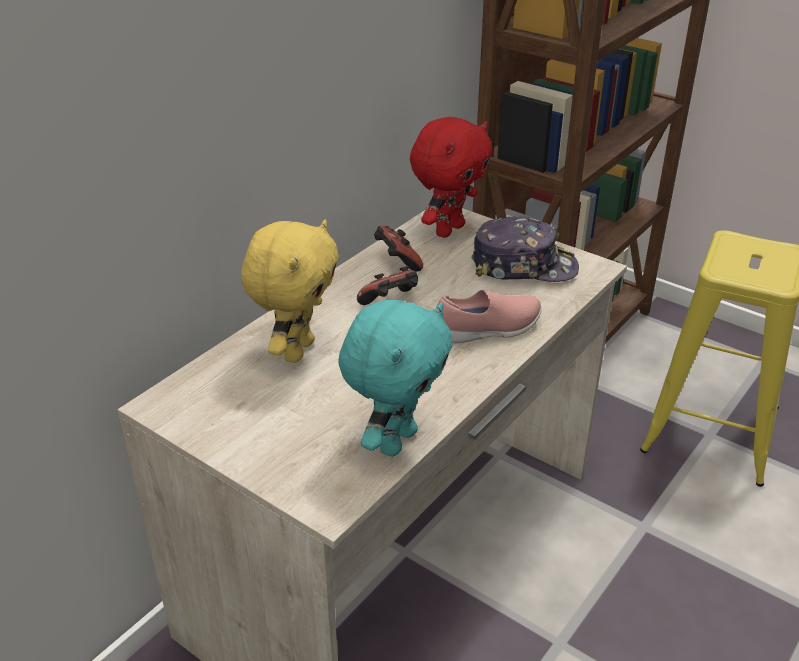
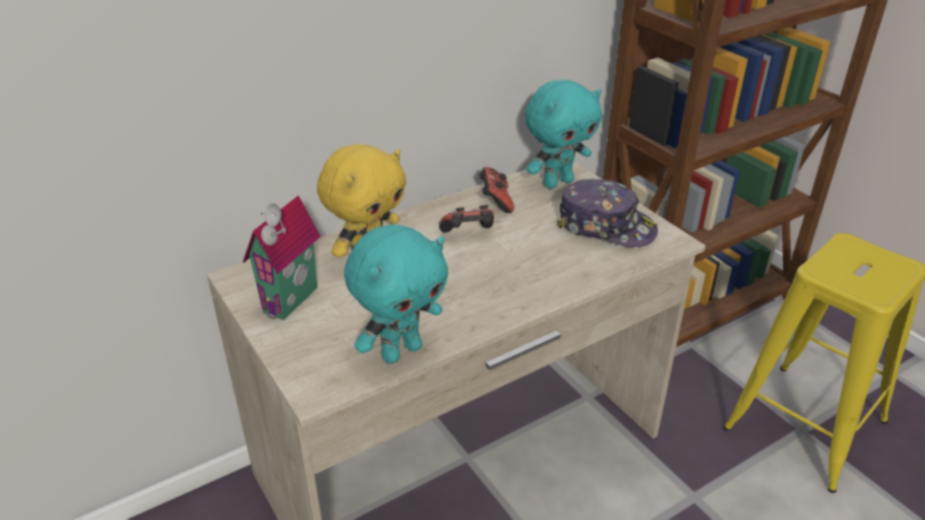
camera: 20 degrees right, 0 degrees up
(243, 416) = (293, 301): none -> toy house
(448, 229) = (557, 182): red plush toy -> turquoise plush toy
(488, 331) = (538, 276): pink shoe -> none

